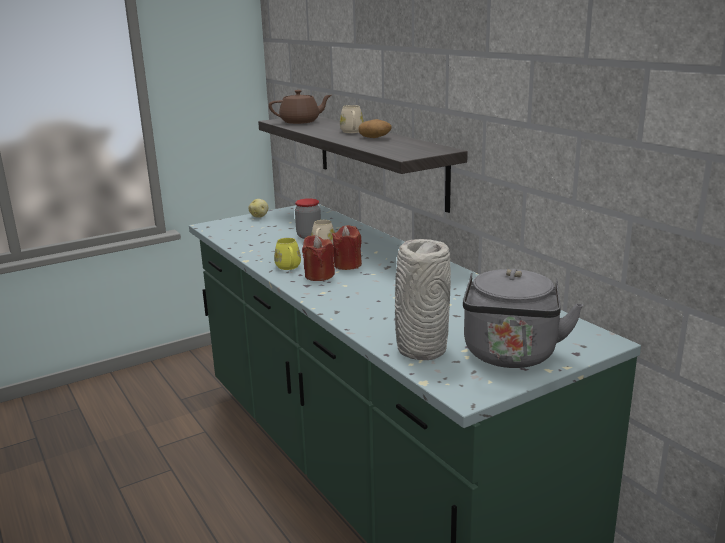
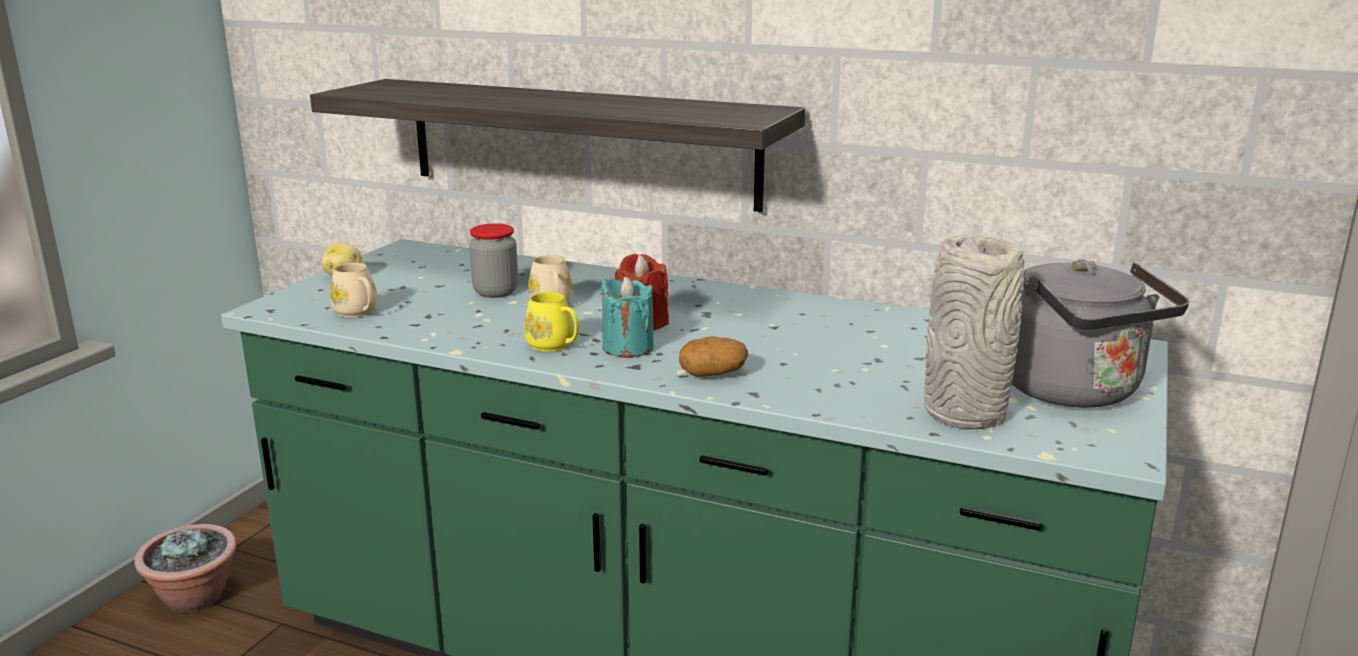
camera: 35 degrees left, 0 degrees up
(201, 364) = (195, 598): none -> potted plant
(300, 122) = (404, 90): brown teapot -> none
(319, 276) = (628, 348): red candle -> turquoise candle
(352, 132) = (549, 97): beige mug -> beige mug (358, 313)
(375, 137) = (614, 102): potato -> potato (713, 373)

